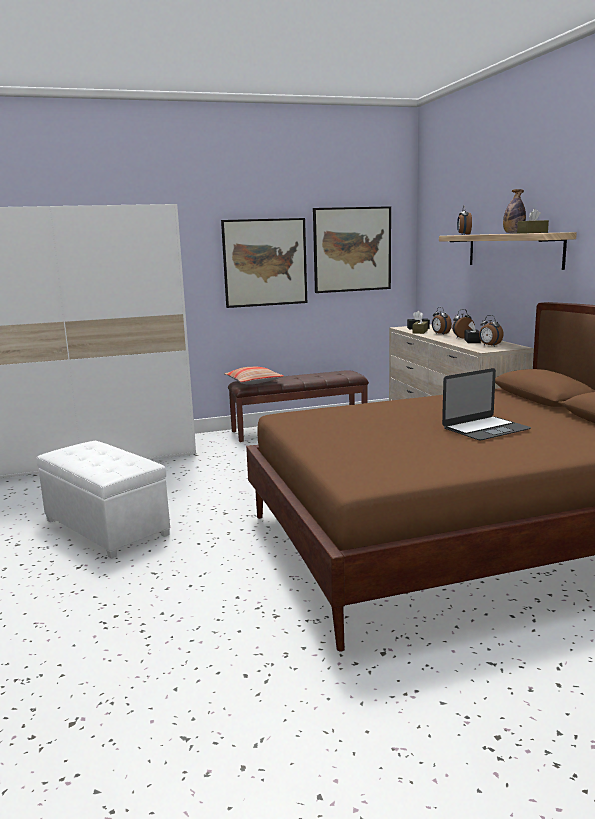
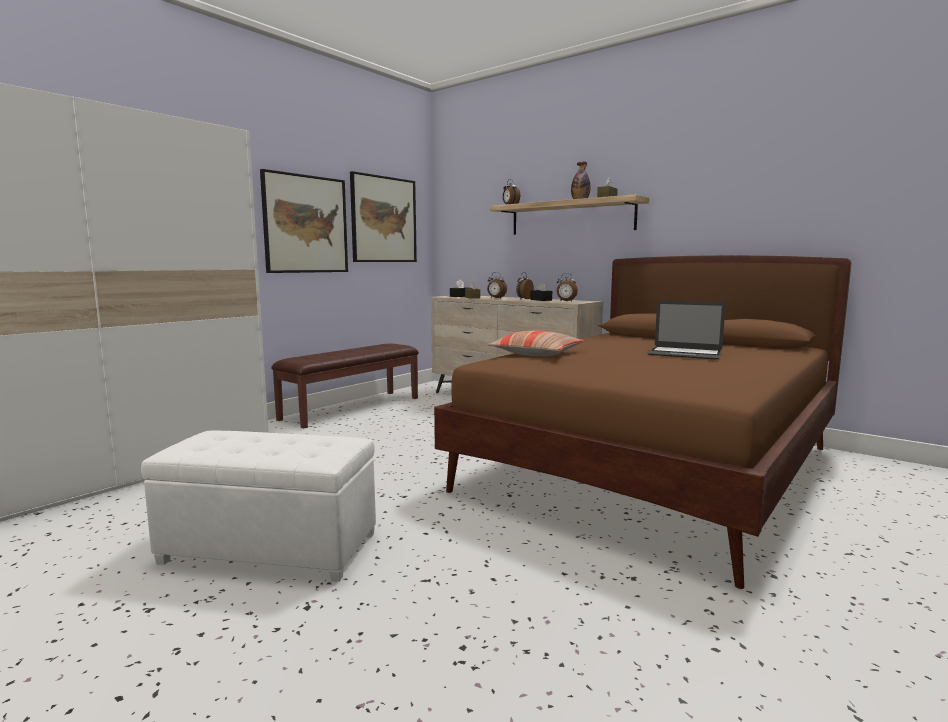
camera: 35 degrees left, 5 degrees down
(254, 382) = (308, 358): pillow -> pillow (537, 354)
(485, 428) = (684, 353): laptop -> laptop turned 90 degrees clockwise

